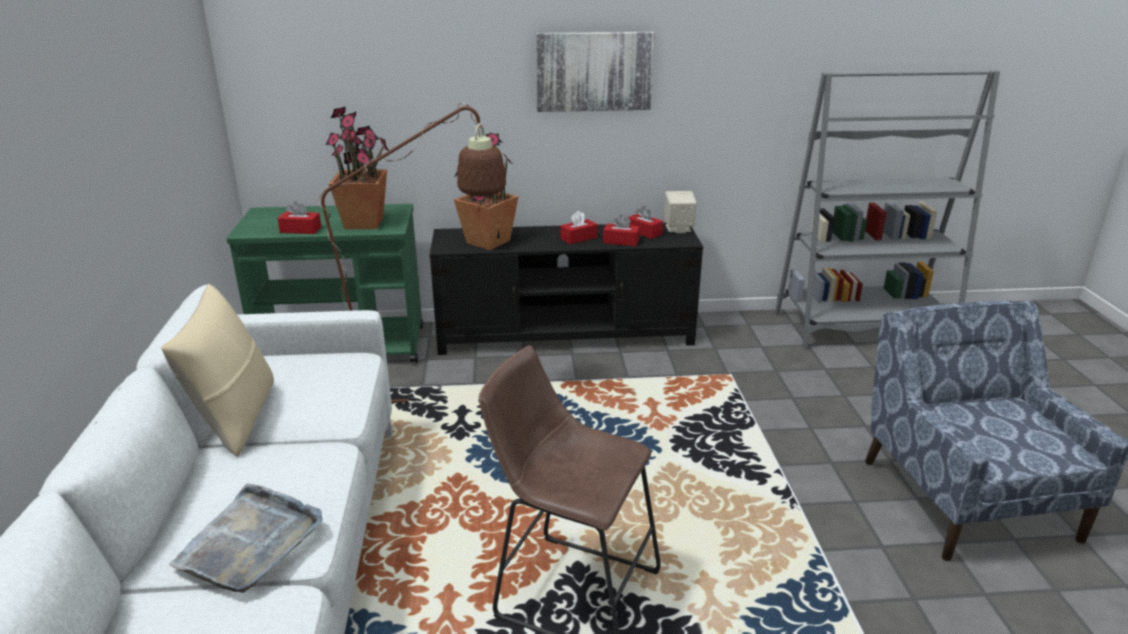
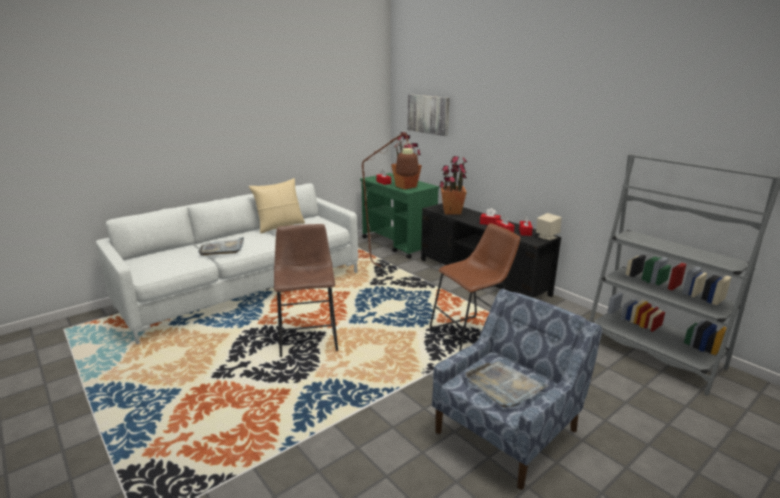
camera: 55 degrees right, 5 degrees down
(594, 71) = (522, 135): picture -> picture (428, 114)
(722, 418) = (472, 334): none -> brown stool
(1011, 434) = (503, 386): none -> grey tray

